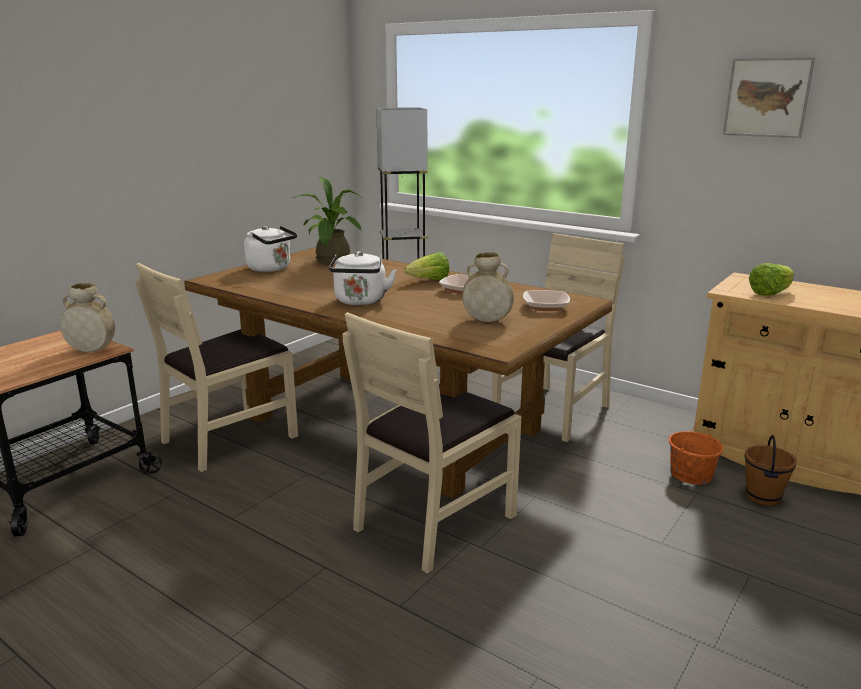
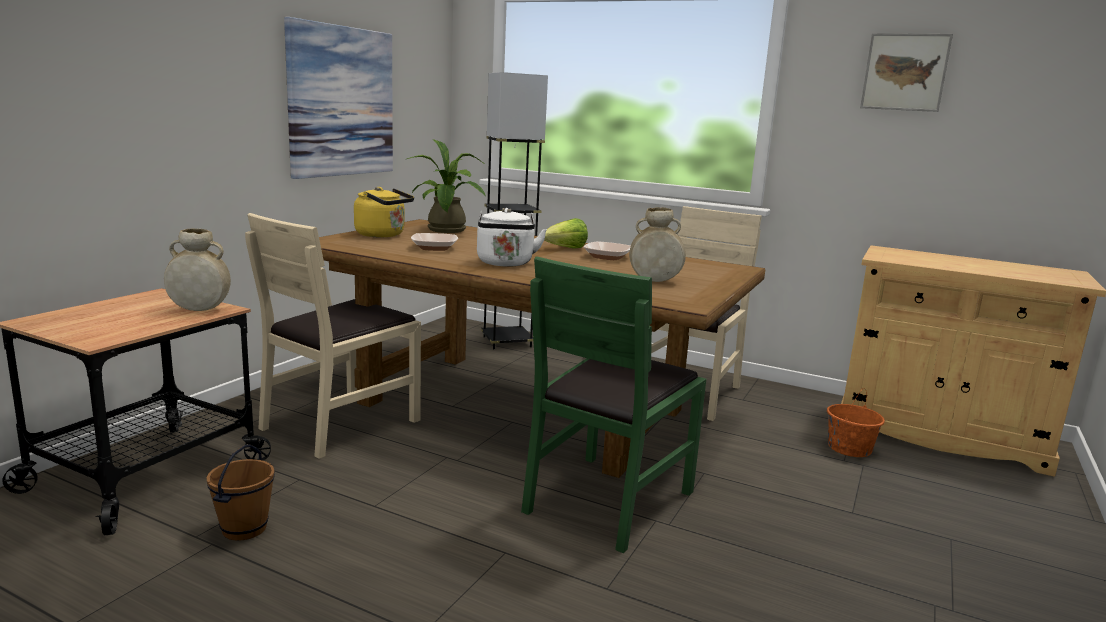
camera: 10 degrees left, 5 degrees down
(237, 146) = (341, 102): none -> picture
(271, 269) = (383, 235): white kettle -> yellow kettle
(434, 520) = (607, 500): beige chair -> green chair
(545, 307) = (704, 272): bowl -> bowl (434, 248)
(762, 497) = (926, 467): brown bucket -> brown bucket (243, 529)
(770, 293) = (921, 260): lettuce -> none

